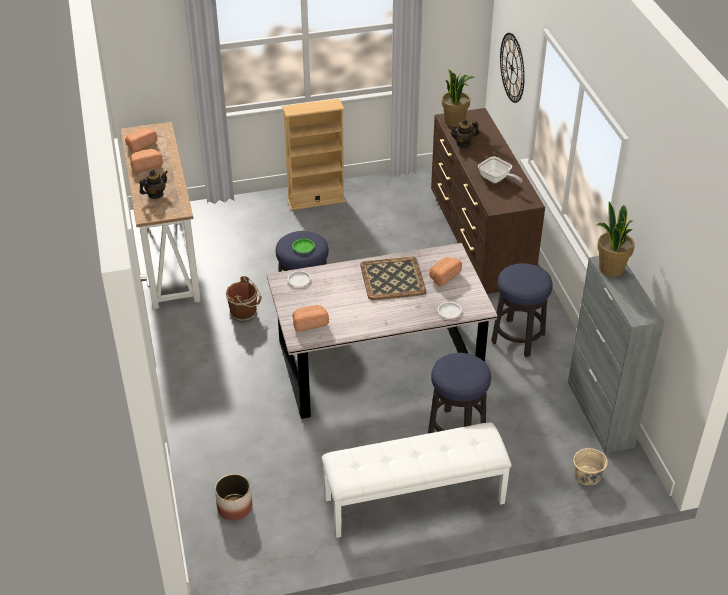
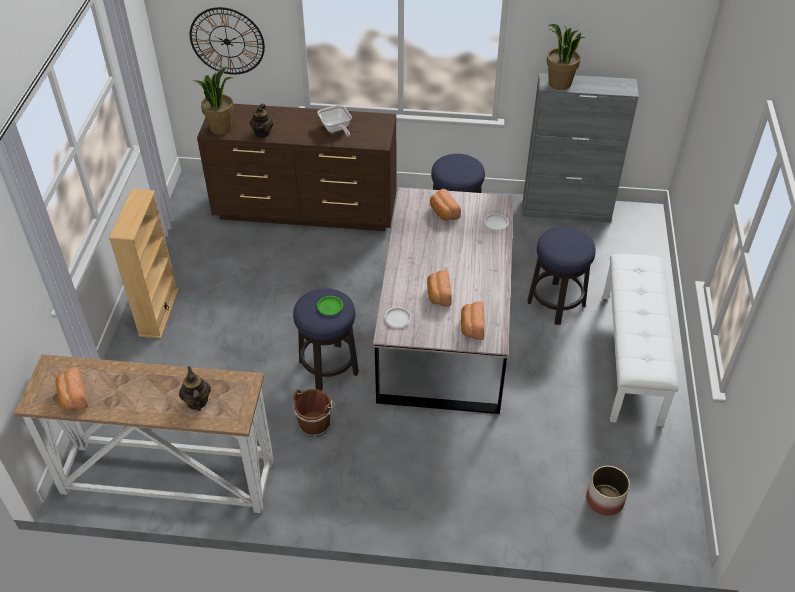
camera: 70 degrees left, 5 degrees up
(146, 165) = (125, 399): bread -> bread (438, 295)
(393, 278) = (429, 247): tray -> none
(496, 179) = (336, 129): frying pan -> frying pan turned 90 degrees clockwise
(587, 476) = (632, 240): beige bucket -> none

